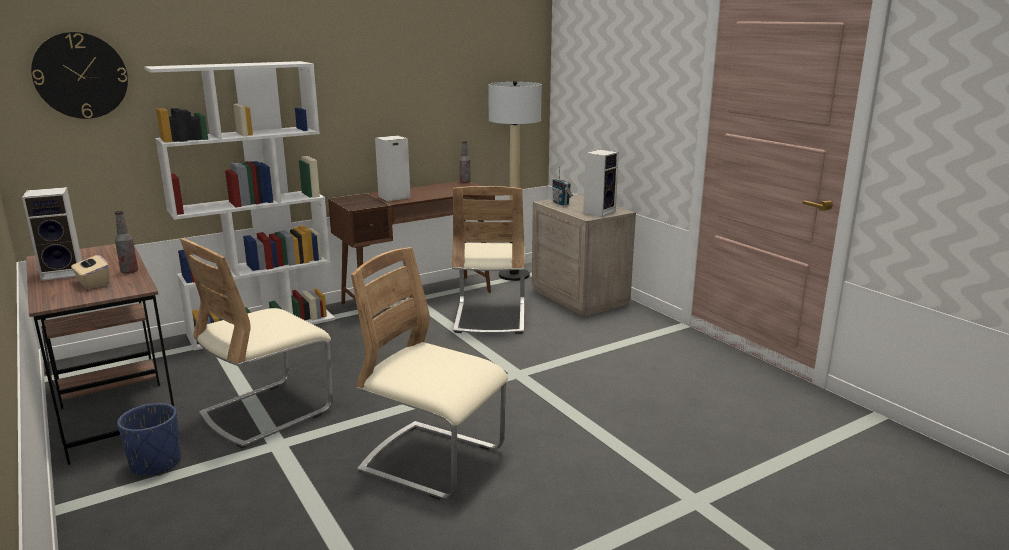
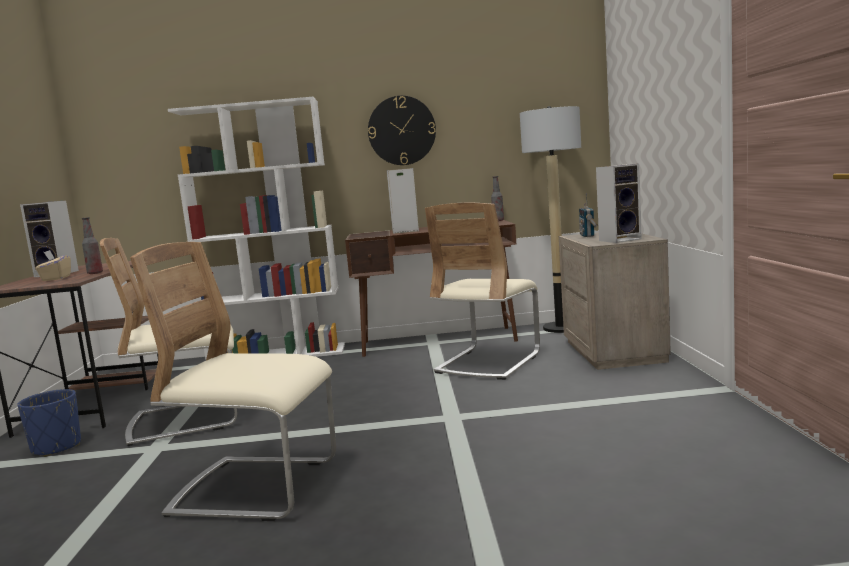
camera: 30 degrees right, 10 degrees down
(80, 75) = (135, 123): wall clock -> wall clock (401, 130)
(433, 461) = (256, 488): beige chair -> beige chair turned 45 degrees counterclockwise

